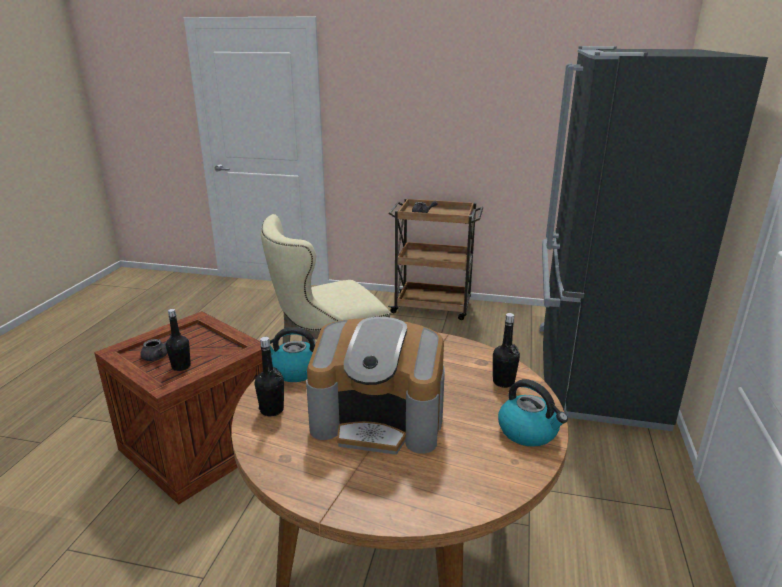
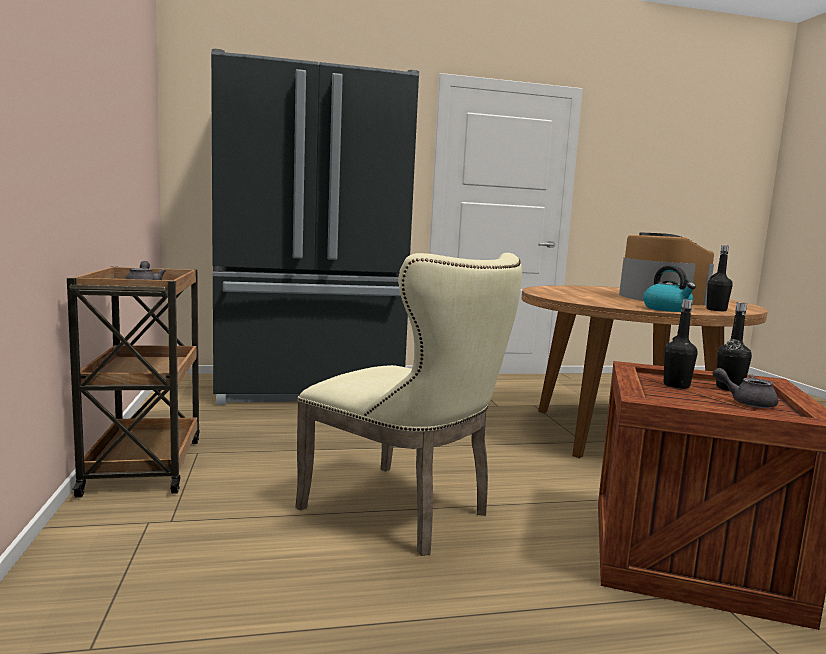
camera: 115 degrees left, 15 degrees down
(503, 382) = (563, 288): black bottle -> black bottle (676, 385)
(529, 431) = (600, 288): kettle -> none

